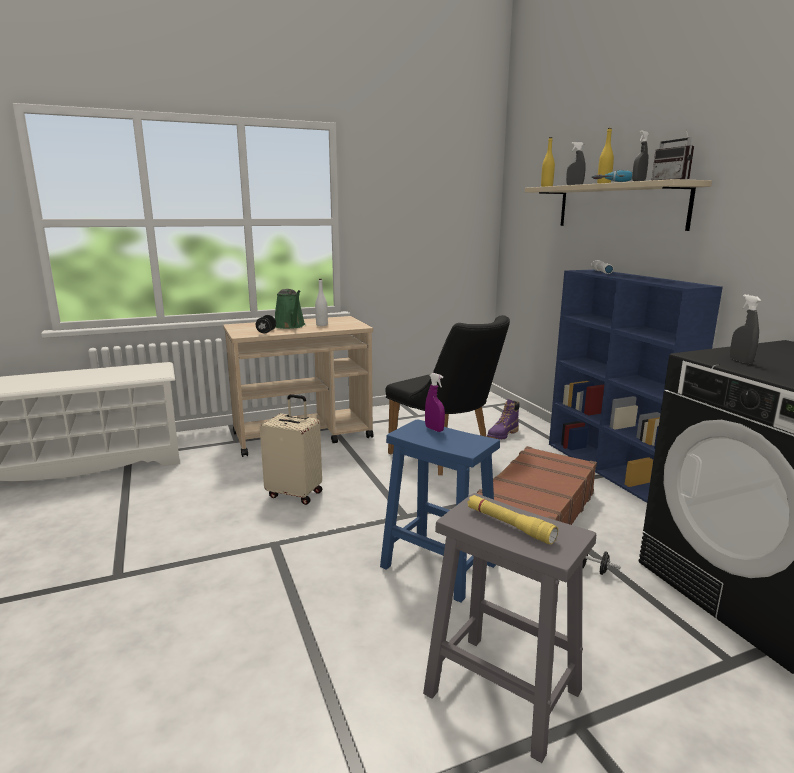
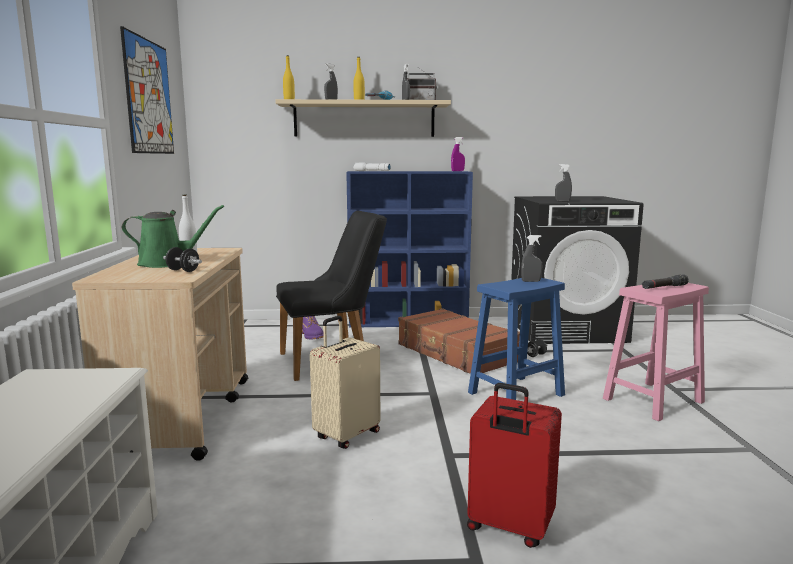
camera: 70 degrees left, 5 degrees down
(159, 586) = (509, 527): none -> red suitcase
(417, 194) = (149, 97): none -> picture
(434, 429) = (504, 283): purple spray bottle -> purple spray bottle (457, 171)
(460, 440) = (531, 281): none -> grey spray bottle
(505, 693) = (653, 400): grey stool -> pink stool
(509, 525) = (664, 287): yellow flashlight -> black flashlight

